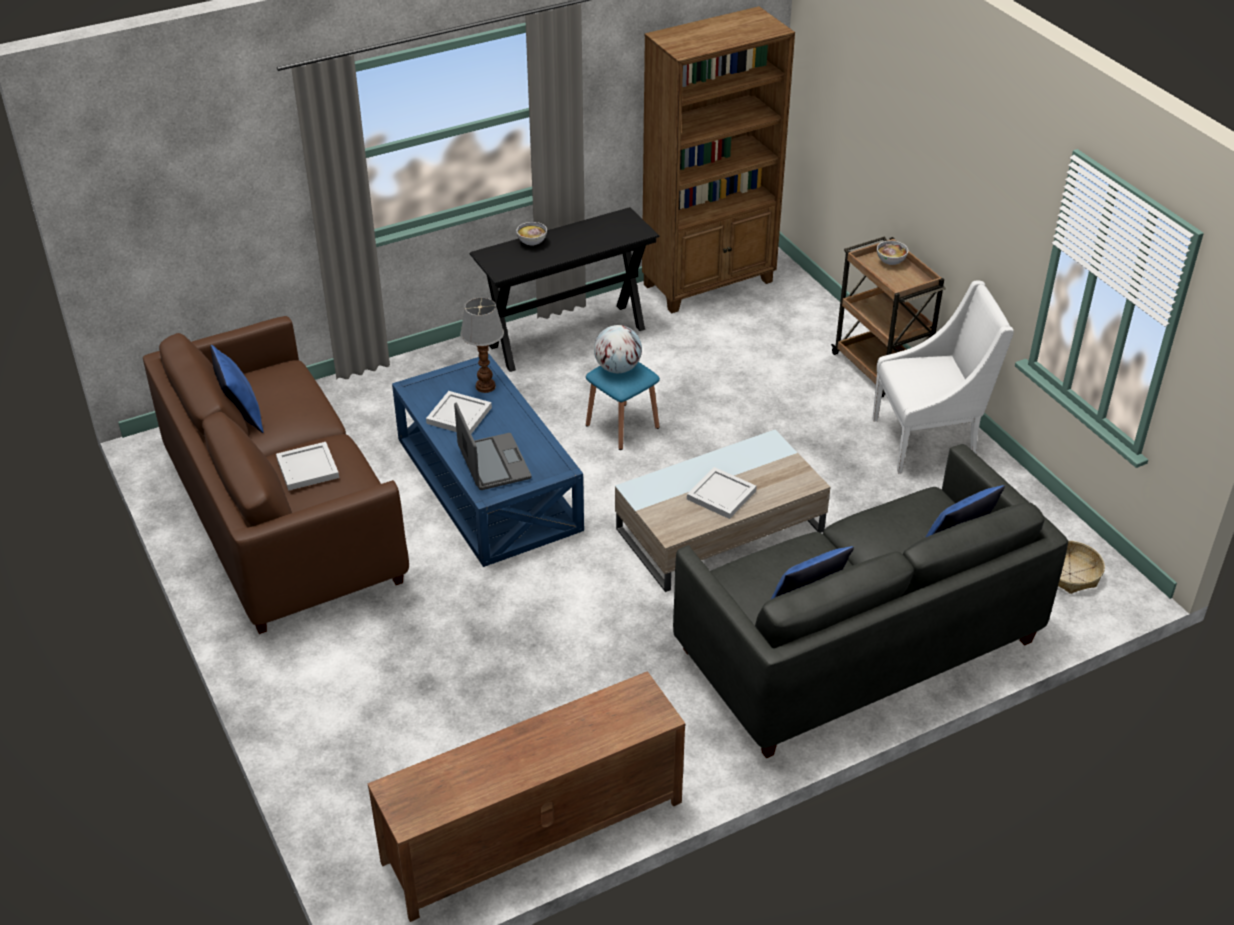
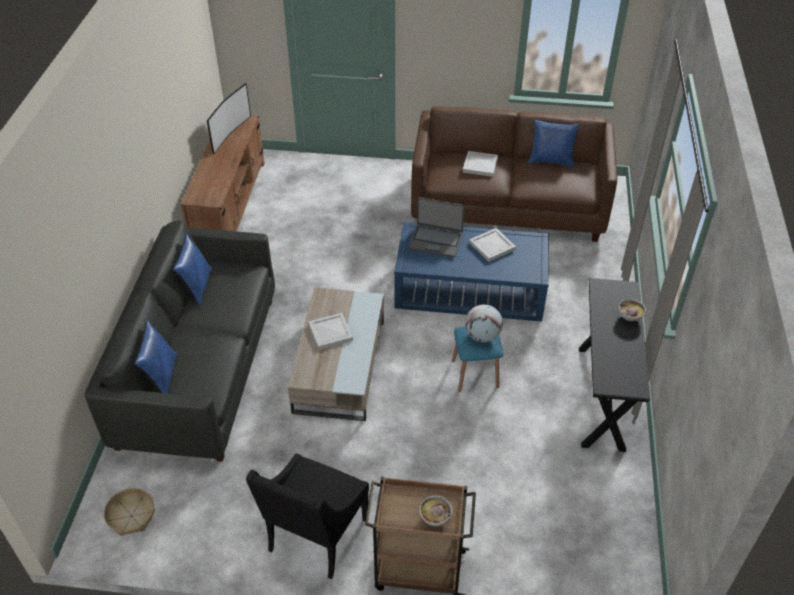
camera: 125 degrees right, 5 degrees up
(457, 784) = (229, 134): none -> television
(486, 386) = (513, 269): table lamp -> none
(709, 283) = (622, 529): brown bookcase -> none
(928, 440) = (315, 537): white armchair -> black armchair

